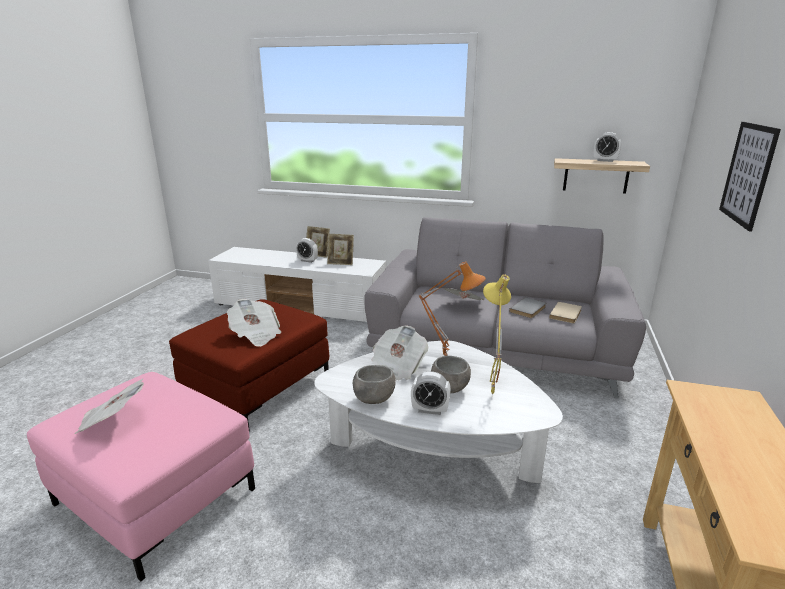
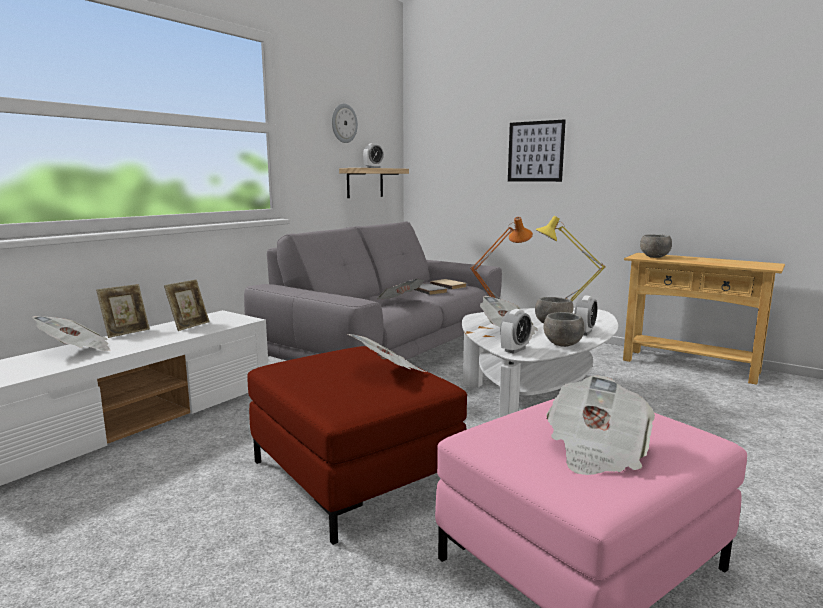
camera: 70 degrees left, 10 degrees down
(279, 256) = (77, 350): none -> newspaper
(307, 261) = (139, 338): alarm clock -> alarm clock (514, 350)
(570, 110) = (343, 123): none -> wall clock
(715, 406) = (654, 257): none -> grey bowl

